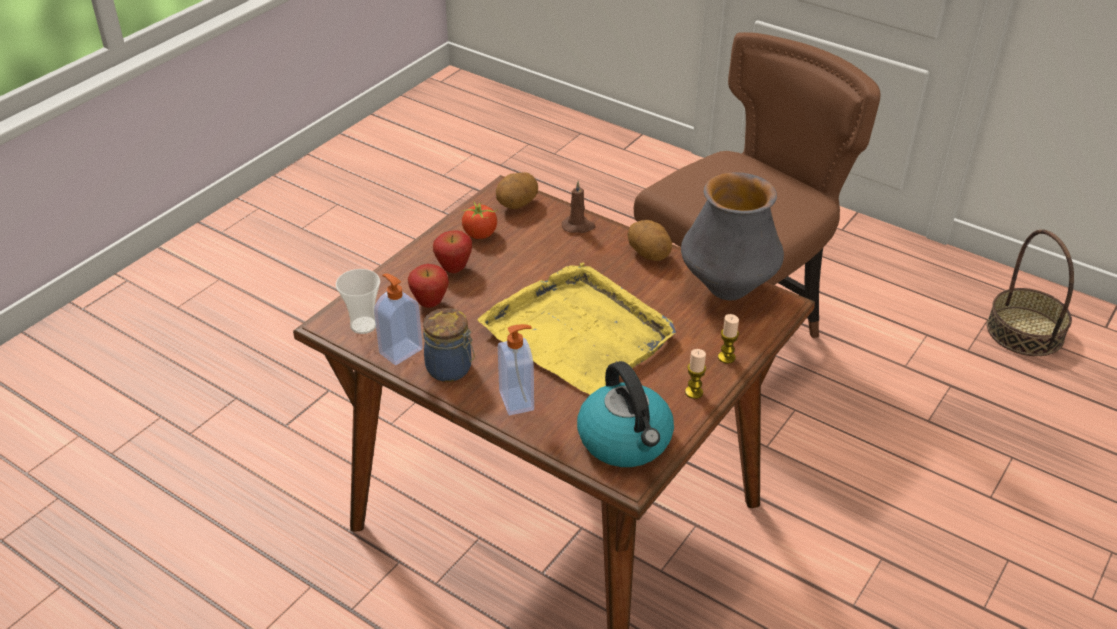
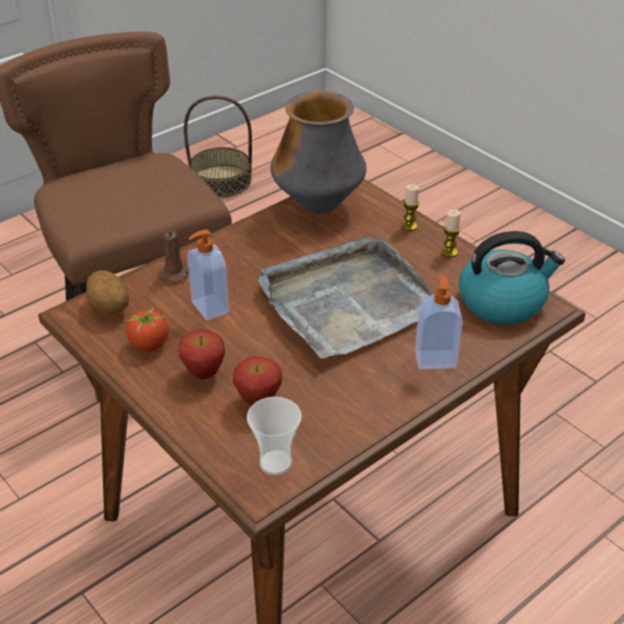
camera: 75 degrees left, 0 degrees up
(400, 351) = (332, 436): soap dispenser -> soap dispenser (209, 308)
(450, 369) = (375, 399): jar -> none
(579, 333) = (347, 302): yellow tray -> grey tray
(649, 254) = (245, 238): potato -> none

